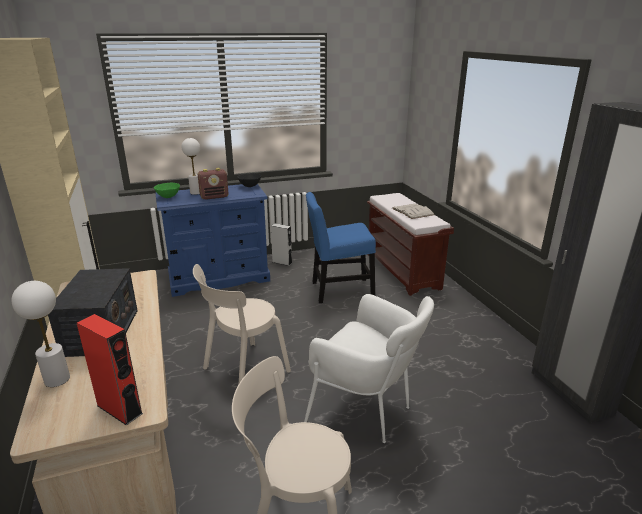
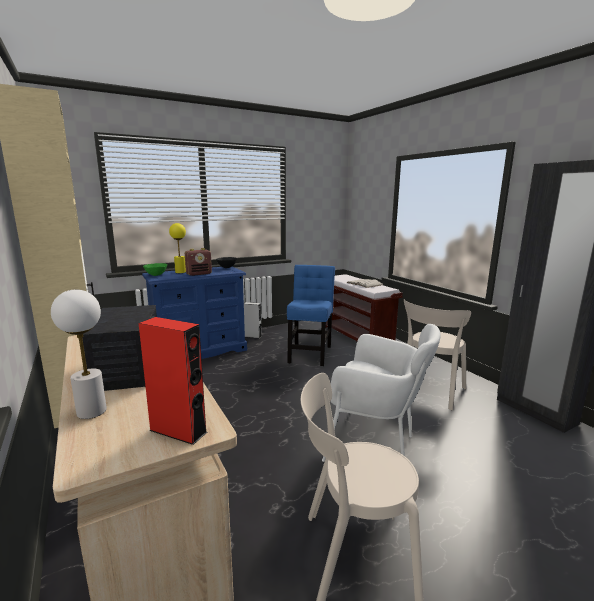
camera: 10 degrees left, 10 degrees down
(195, 192) = (180, 272): white table lamp -> yellow table lamp
(243, 371) = (247, 422): beige chair -> beige chair (430, 392)
(339, 290) = (310, 353): blue chair -> blue chair turned 120 degrees clockwise

